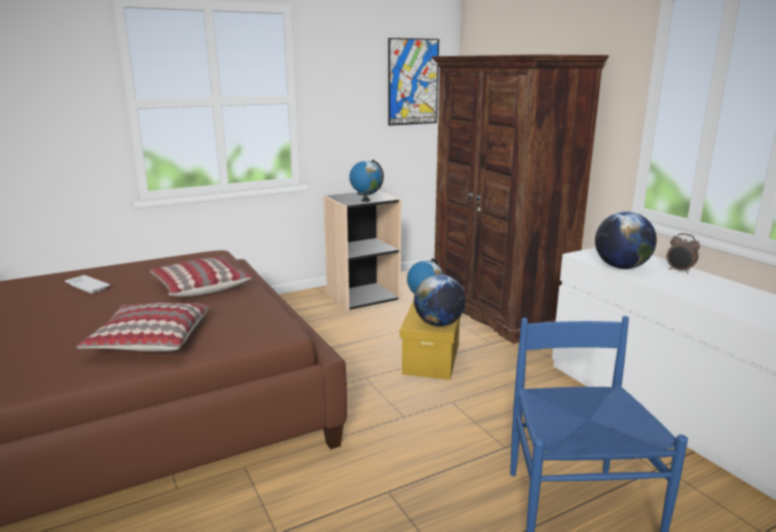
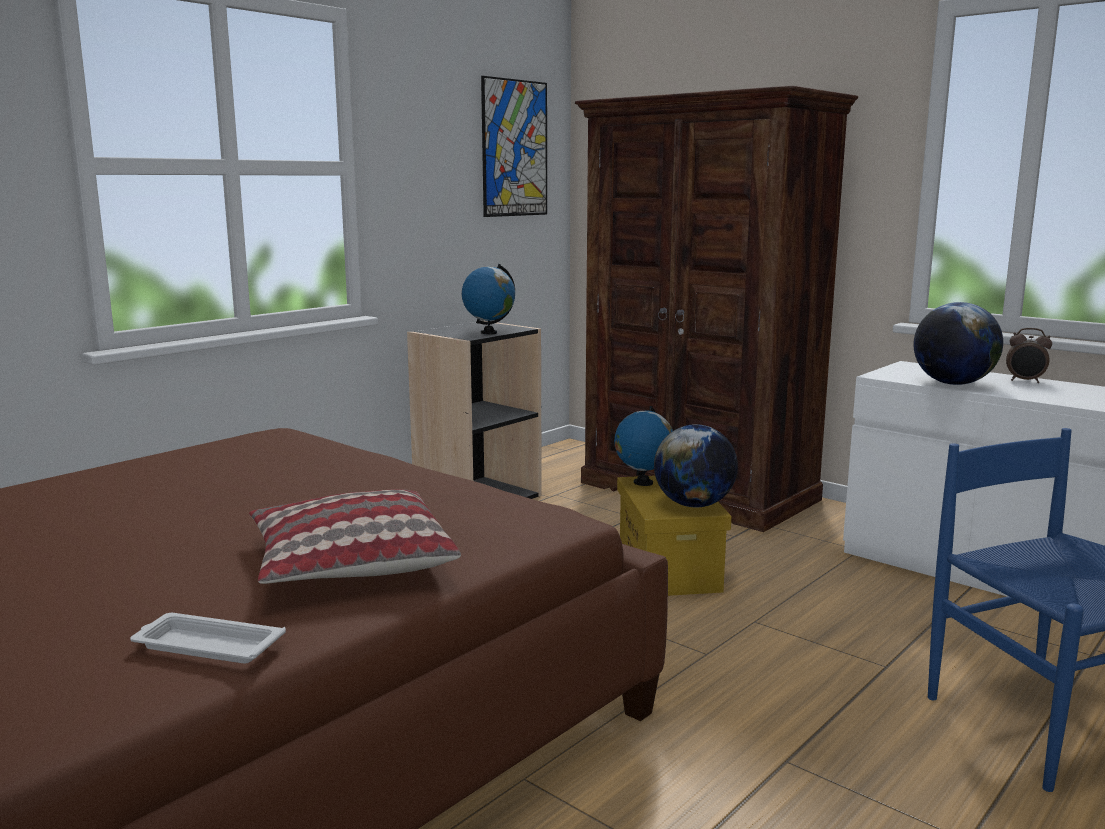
camera: 20 degrees left, 5 degrees down
(87, 287) = (95, 503): white tray -> white tray (206, 646)
(200, 286) = (326, 478): pillow -> none

